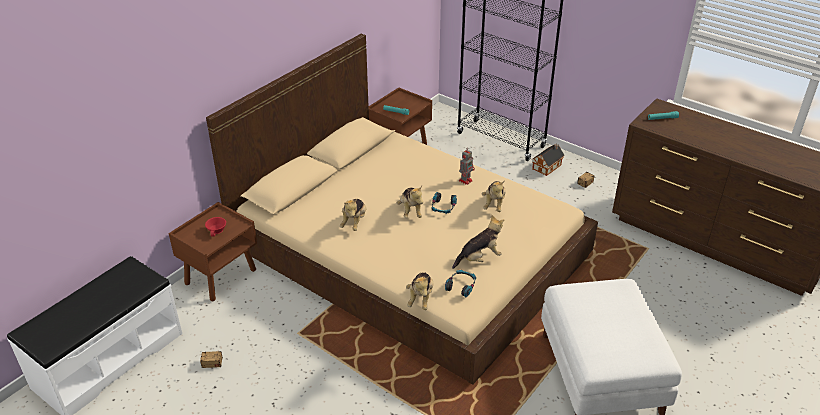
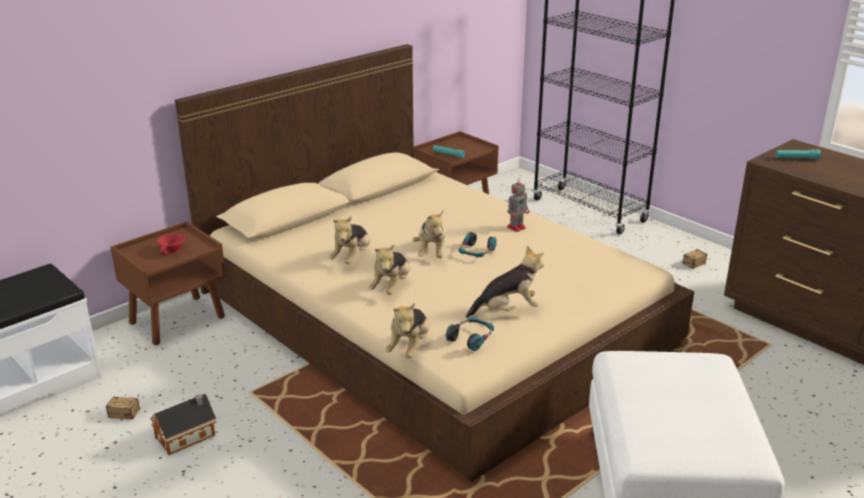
camera: 10 degrees right, 10 degrees down
(494, 204) = (547, 255): plush toy -> plush toy (391, 287)
(547, 166) = (646, 242): toy house -> toy house (188, 436)

